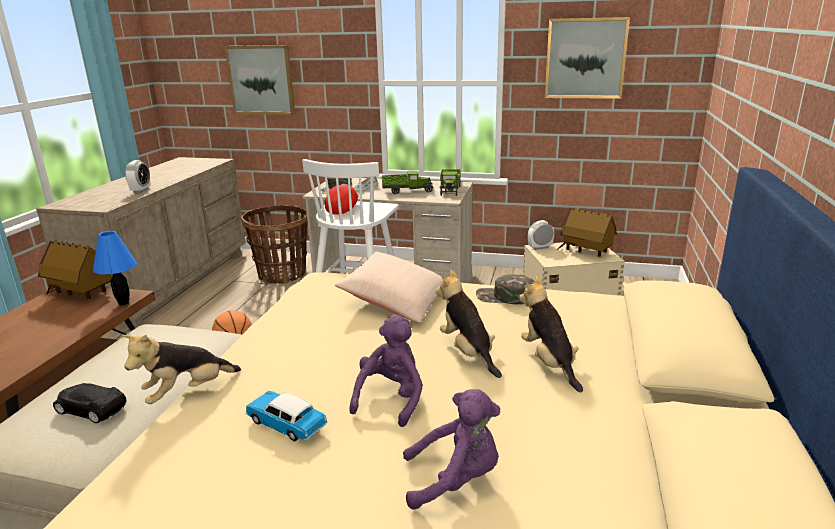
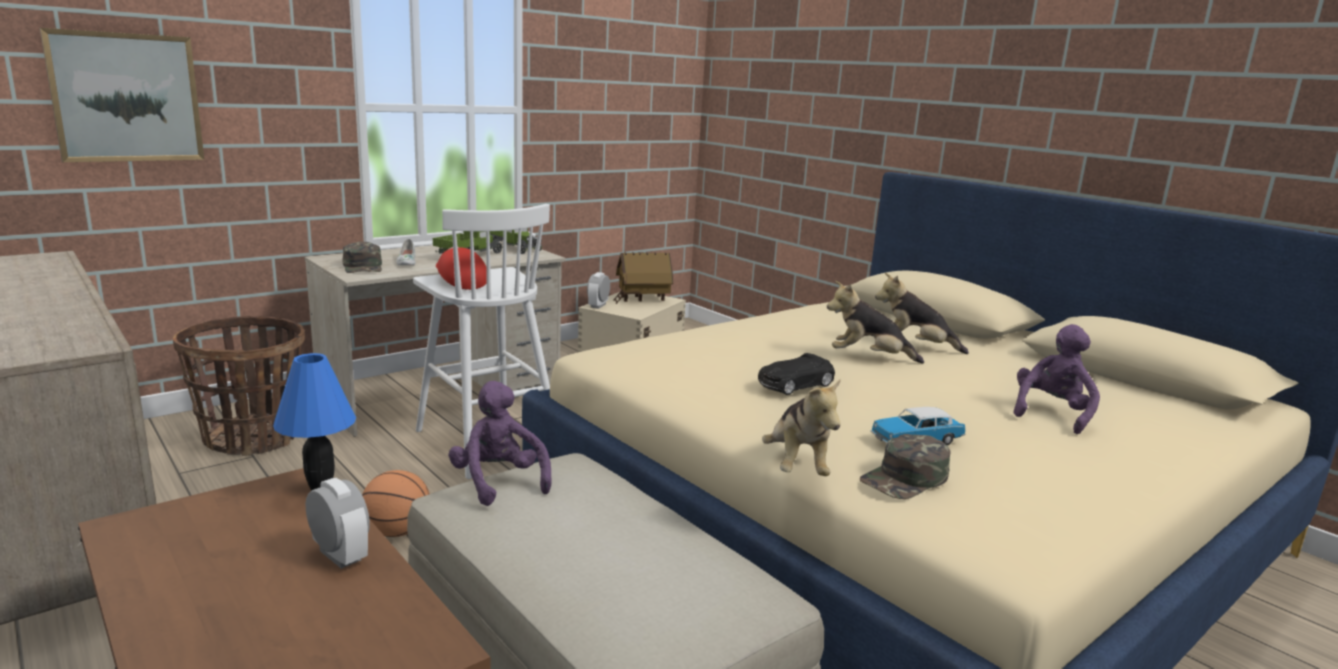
camera: 55 degrees left, 5 degrees down
(81, 293) = (186, 515): toy house -> none
(91, 409) = (653, 569): black toy car -> black toy car (794, 384)
(141, 191) = (67, 314): alarm clock -> alarm clock (340, 555)
(391, 399) = (911, 400): purple plush toy -> purple plush toy (498, 482)
(396, 301) = (726, 348): beige pillow -> none
(505, 297) = (783, 321): green cap -> green cap (905, 479)
(585, 58) = (603, 84): picture -> none

